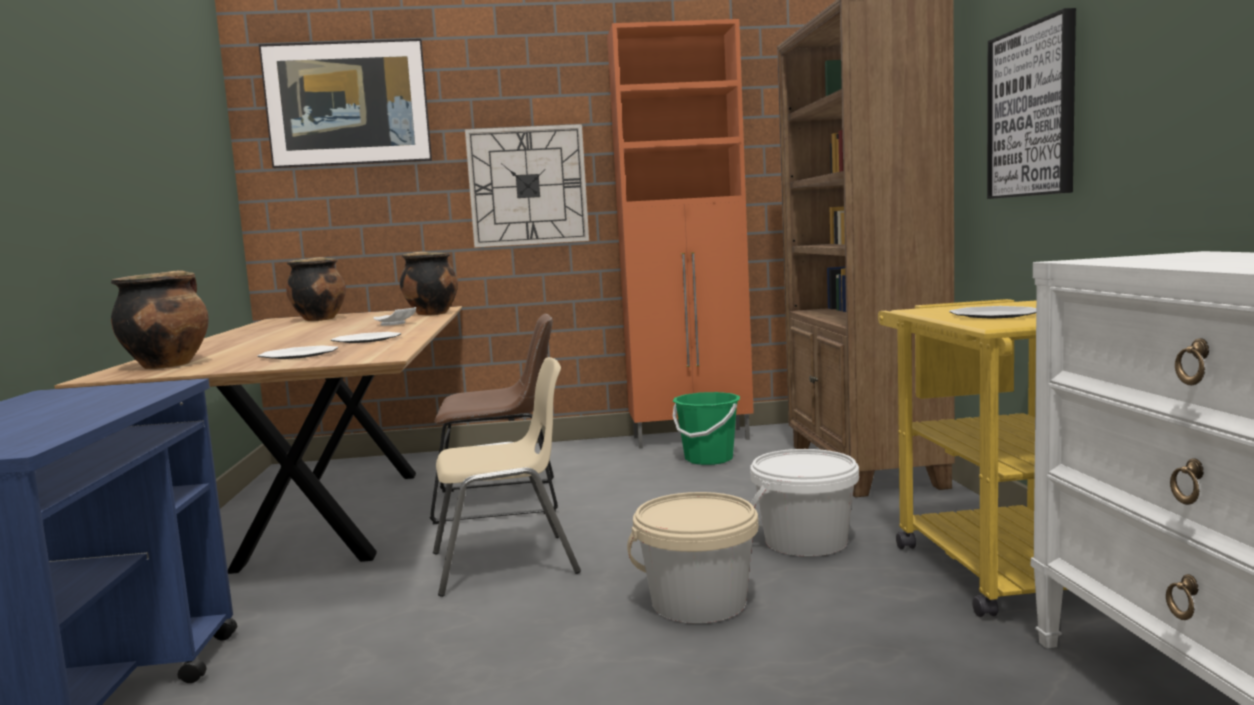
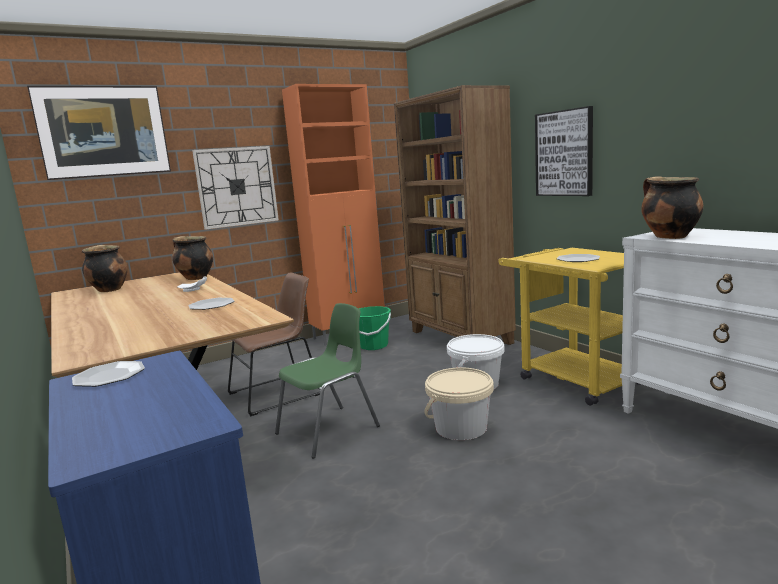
camera: 25 degrees left, 5 degrees up
(167, 365) = (104, 343): cooking pot -> cooking pot (668, 237)
(298, 355) = (195, 323): plate -> plate (109, 376)
(507, 563) = (330, 430): beige chair -> green chair

